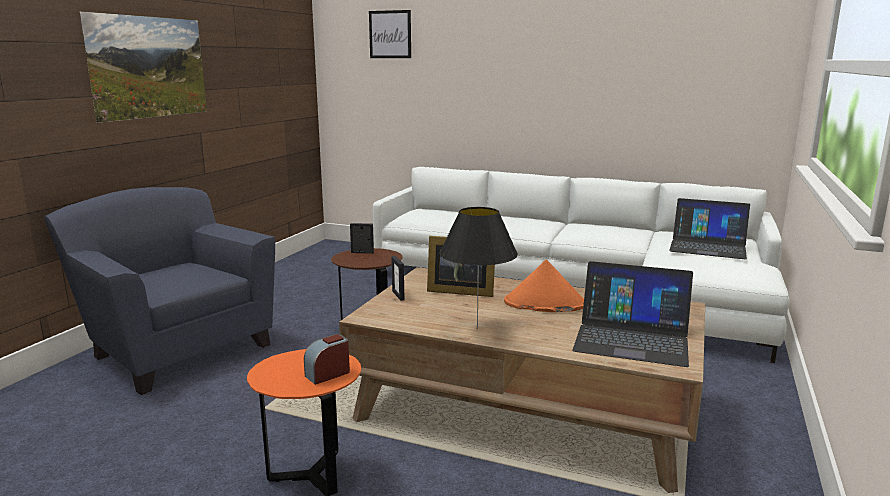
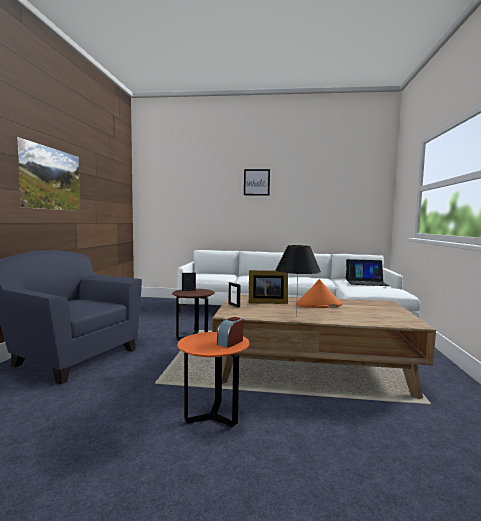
camera: 15 degrees left, 10 degrees down
(390, 34) = (179, 178): picture -> picture (256, 182)
(632, 338) = (380, 315): laptop -> none

